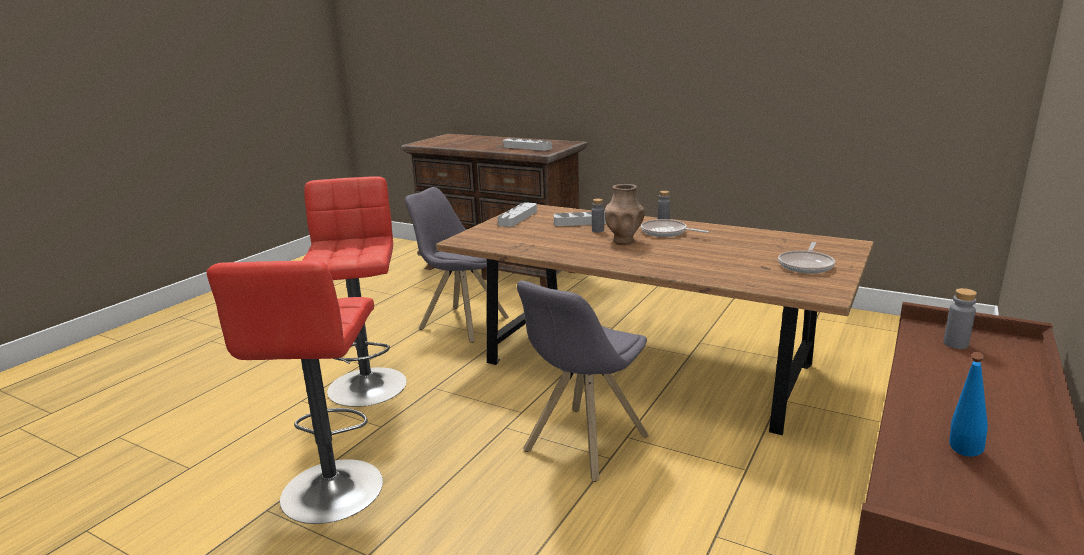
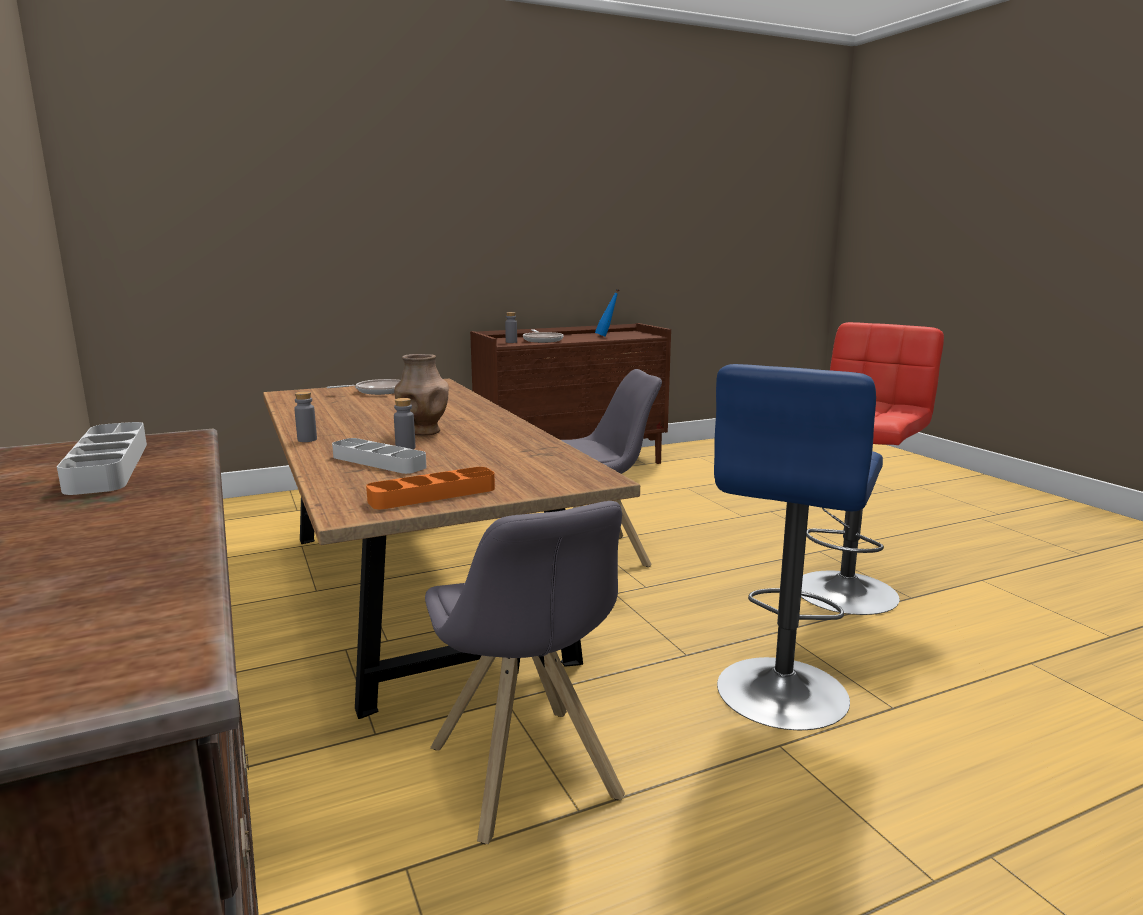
camera: 145 degrees left, 5 degrees down
(368, 386) = (780, 693): red stool -> blue stool
(518, 218) = (432, 495): grey tray -> orange tray
(666, 232) = (356, 429): frying pan -> frying pan (542, 340)

